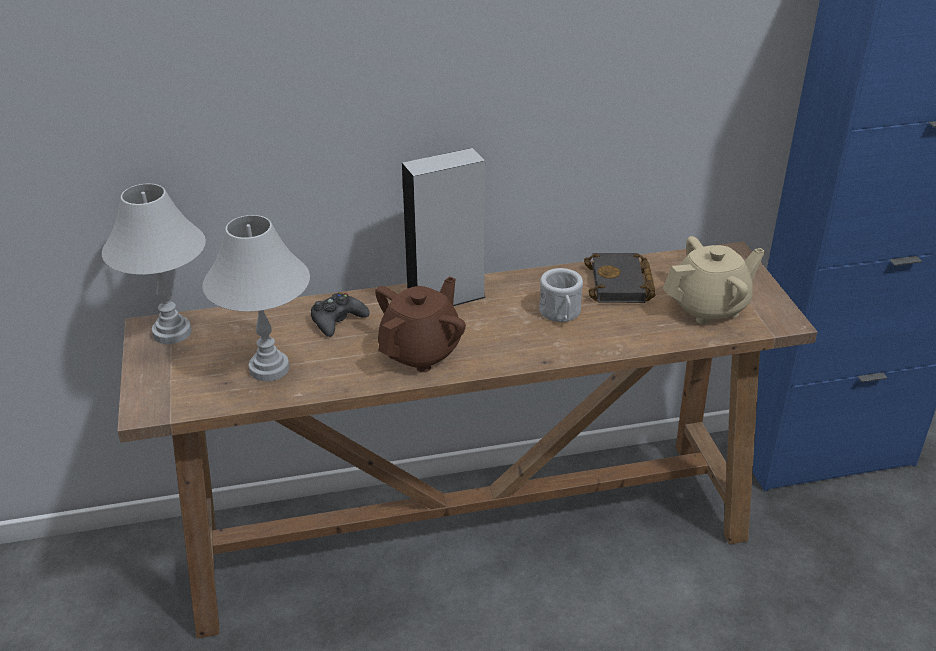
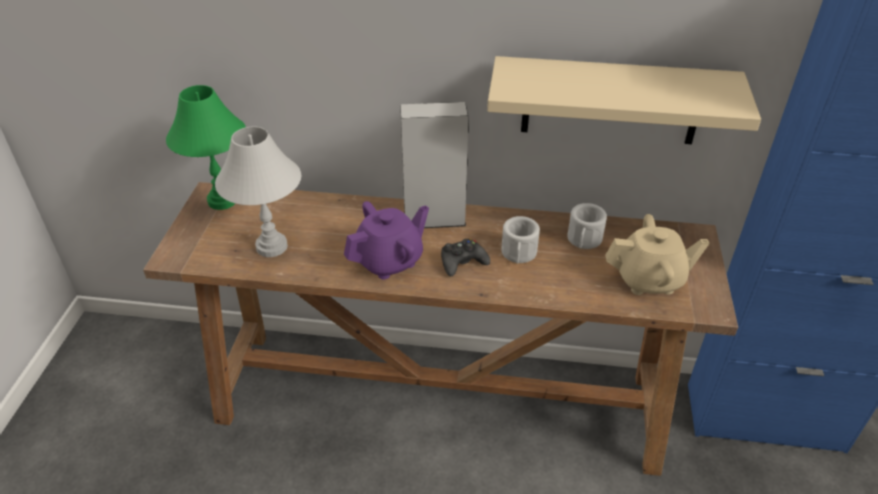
camera: 20 degrees right, 5 degrees up
(171, 332) = (222, 200): white table lamp -> green table lamp
(337, 320) = (342, 219): black game controller -> black game controller (462, 262)
(421, 352) = (389, 261): brown teapot -> purple teapot
(621, 285) = (583, 241): black book -> white mug
(623, 121) = (611, 101): none -> beige shelf

